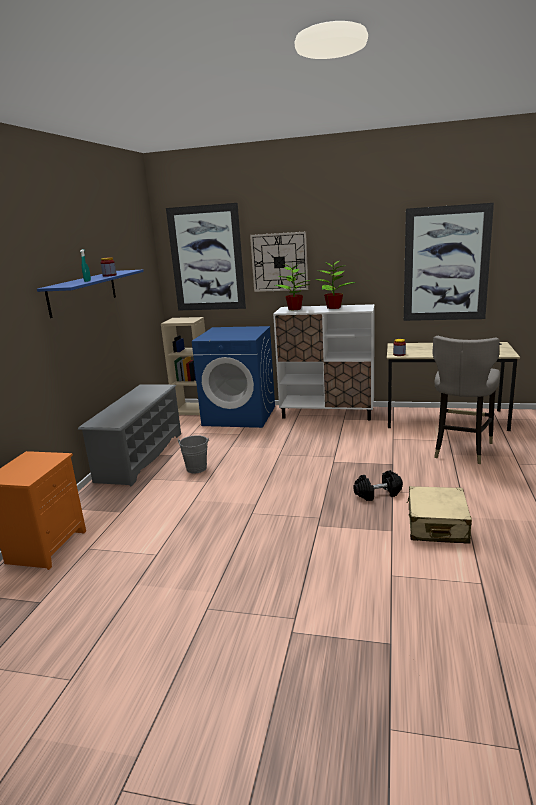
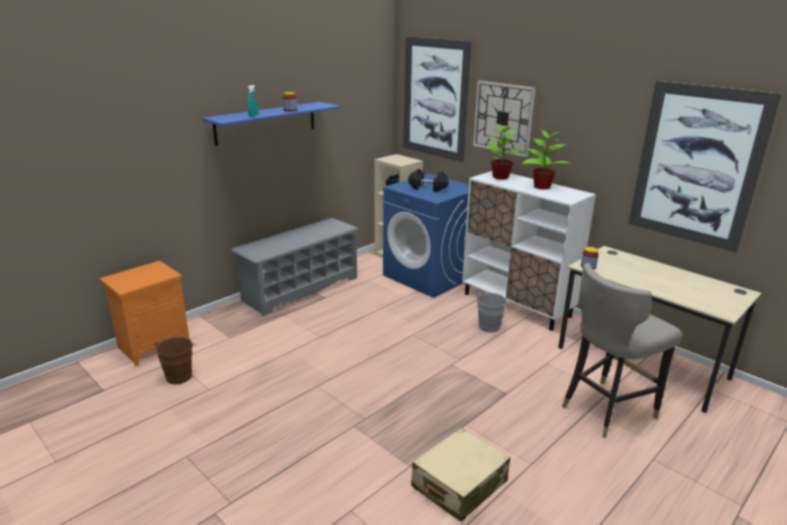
camera: 30 degrees right, 5 degrees up
(110, 556) = (180, 375): none -> brown bucket
(197, 467) = (329, 319): grey bucket -> grey bucket (490, 326)
(378, 494) = (447, 420): black dumbbell -> black dumbbell (427, 188)

